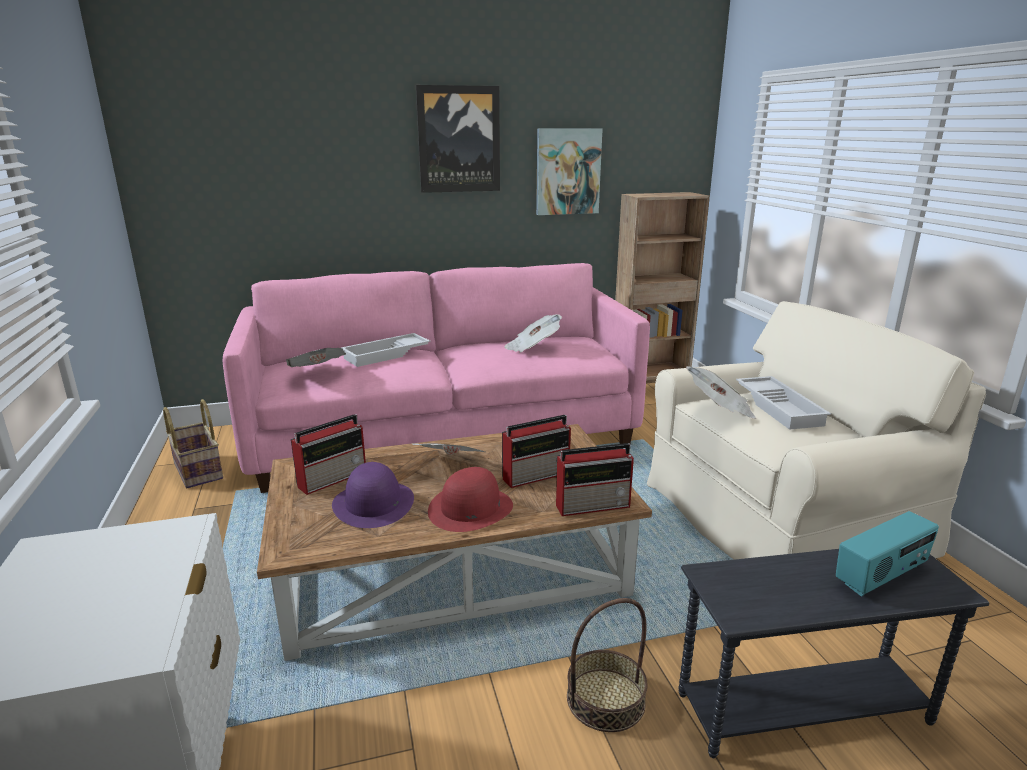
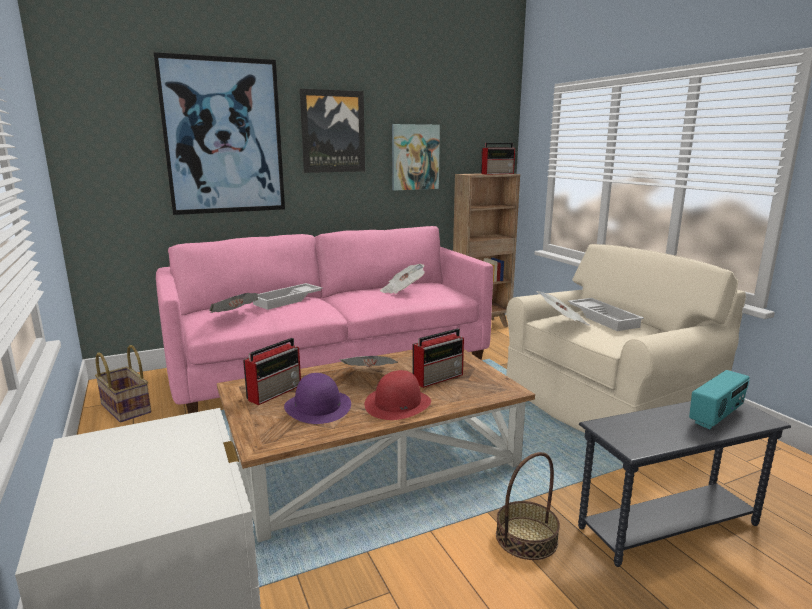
camera: 10 degrees left, 5 degrees down
(321, 148) = (224, 137): none -> picture
(594, 505) = (491, 394): radio -> radio (498, 173)

